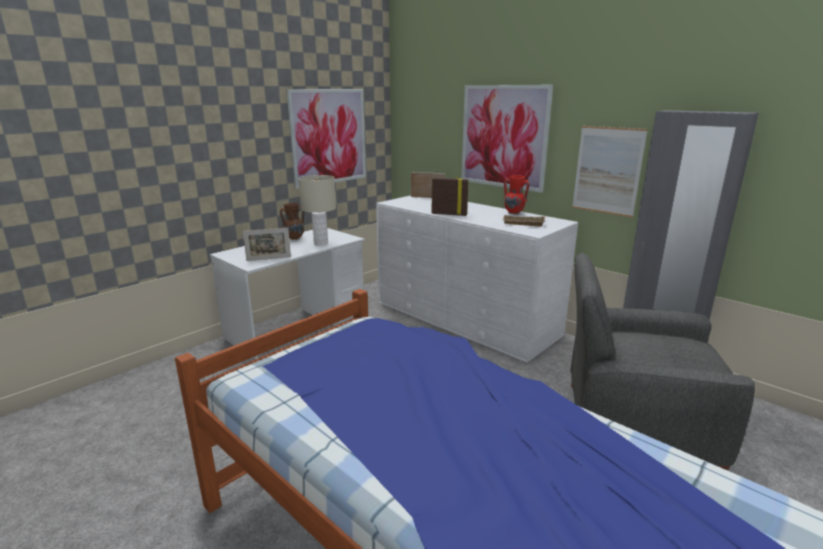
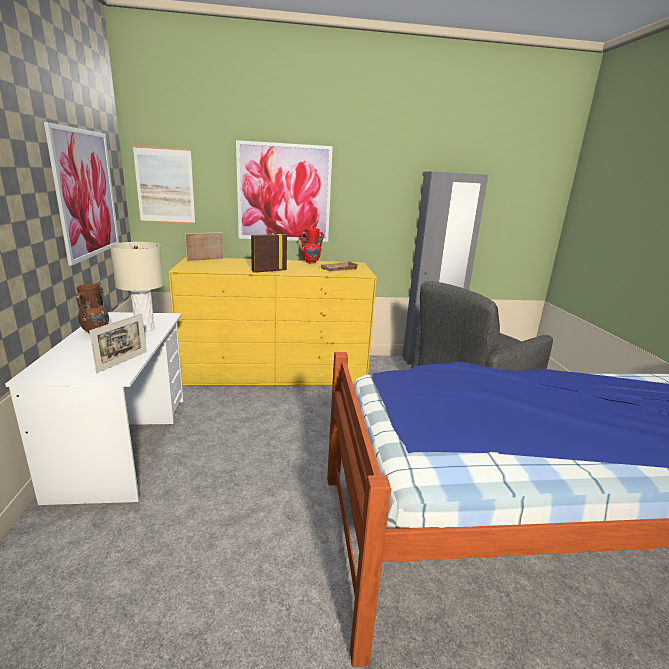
camera: 50 degrees left, 0 degrees up
(464, 318) = (276, 370): white dresser -> yellow dresser
(607, 171) = (382, 219): picture -> picture (165, 186)

